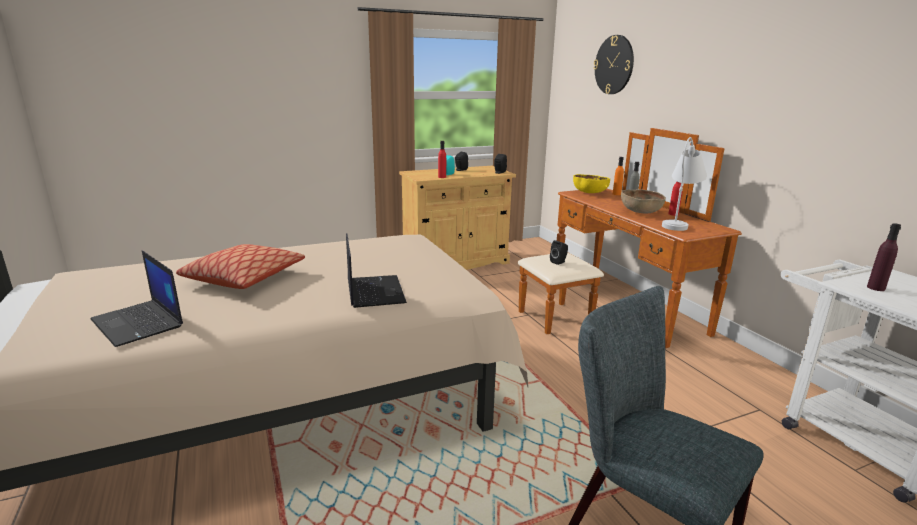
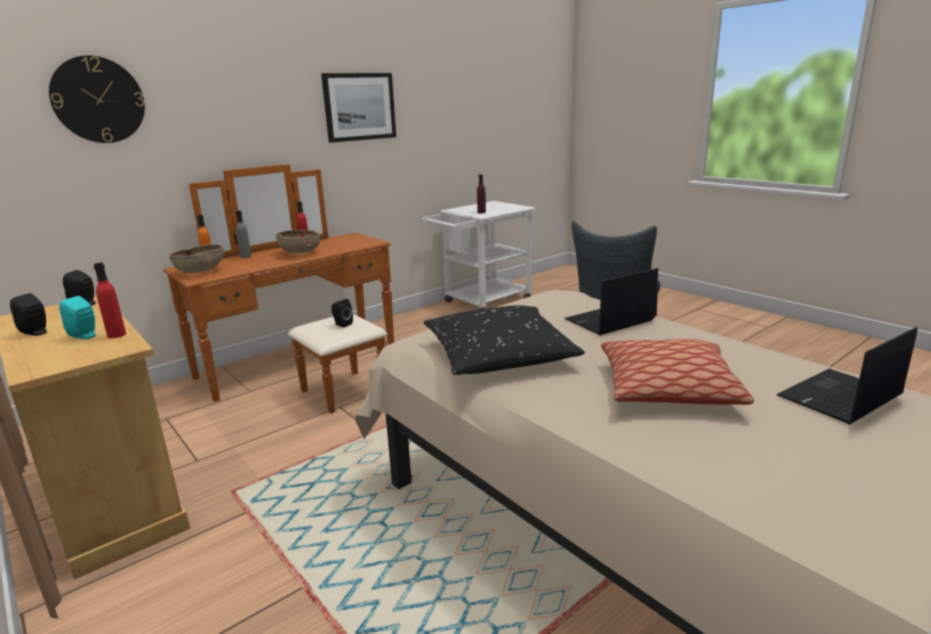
camera: 105 degrees left, 0 degrees up
(139, 323) = (839, 397): laptop -> laptop turned 150 degrees counterclockwise
(358, 250) = (499, 355): none -> black pillow
(589, 193) = (200, 271): yellow bowl -> brown bowl
(679, 223) = (338, 243): white table lamp -> none
(807, 85) = (359, 107): none -> picture

